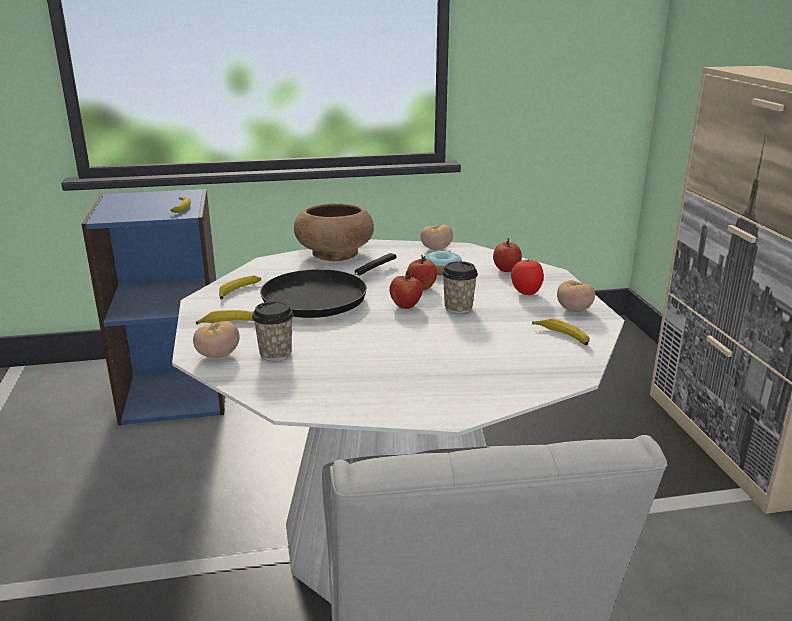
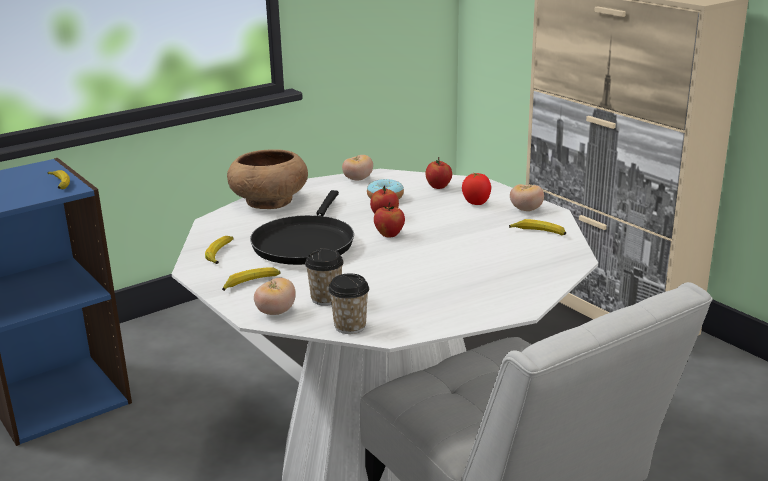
camera: 25 degrees left, 0 degrees up
(458, 308) = (435, 227): cup -> cup (350, 326)

